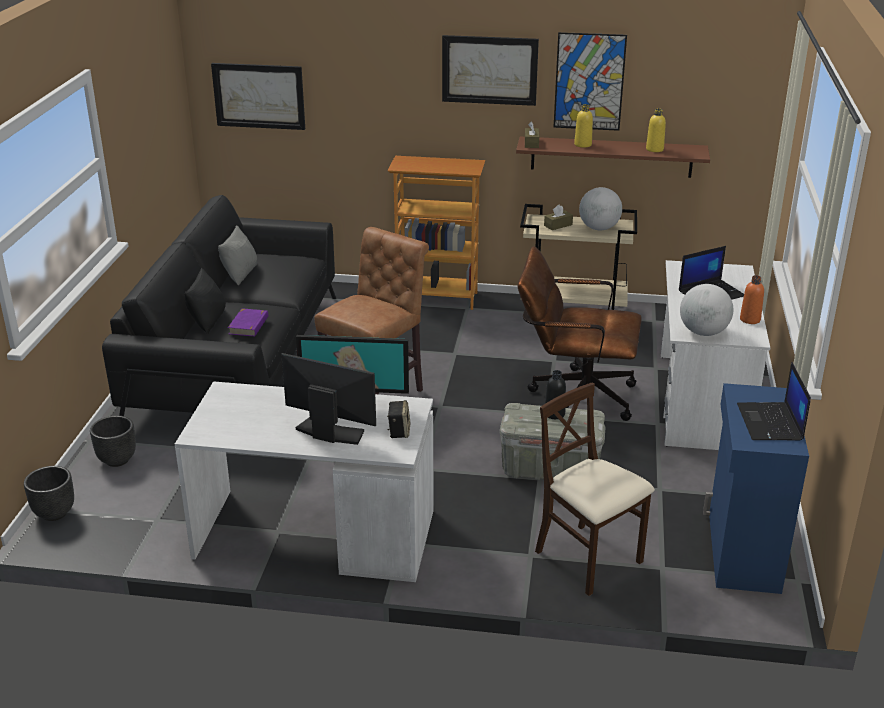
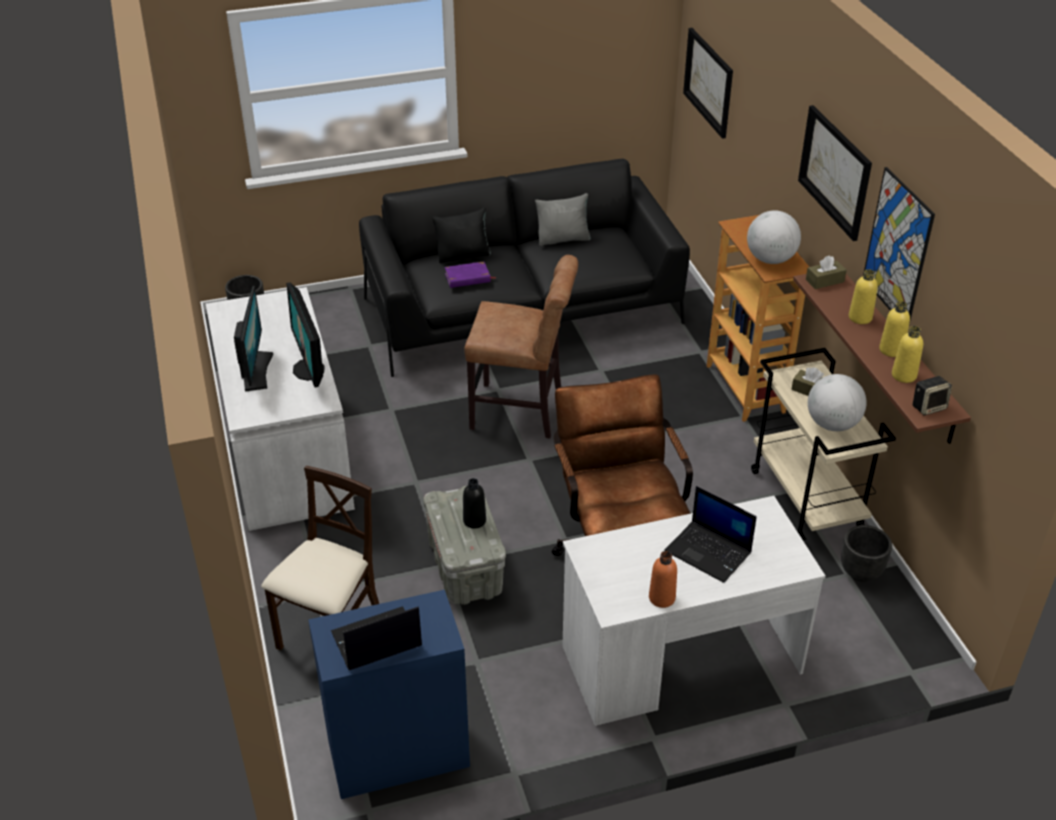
camera: 65 degrees right, 10 degrees up
(117, 460) = (331, 312): black planter -> black planter (860, 572)
(398, 431) = (277, 406): speaker -> speaker (929, 407)
(625, 146) = (891, 350): none -> yellow bottle
(703, 332) = (599, 563): globe -> globe (770, 259)

